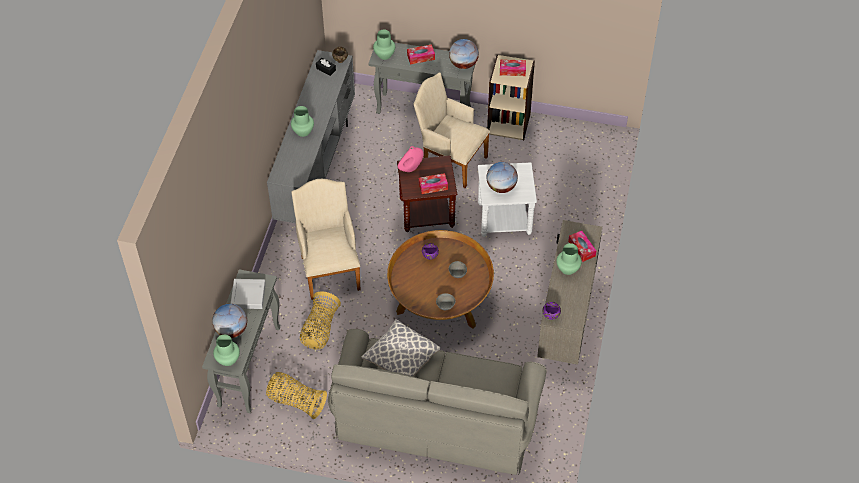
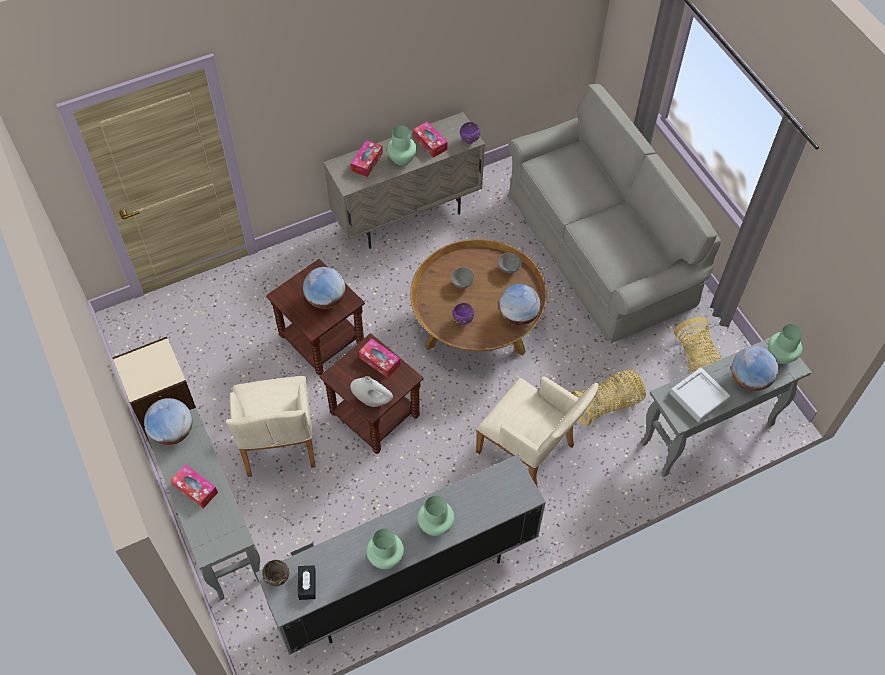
camera: 130 degrees left, 5 degrees up
(330, 269) = (530, 452): beige armchair -> beige armchair turned 90 degrees counterclockwise
(384, 55) = (223, 535): green vase -> green vase (386, 557)
(401, 359) = (611, 246): pillow -> none
(406, 286) = (518, 316): none -> globe
(410, 168) = (372, 400): pink vase -> white vase
(504, 219) = (322, 340): white side table -> brown side table
(512, 70) = (148, 368): tissue box -> tissue box (430, 143)

